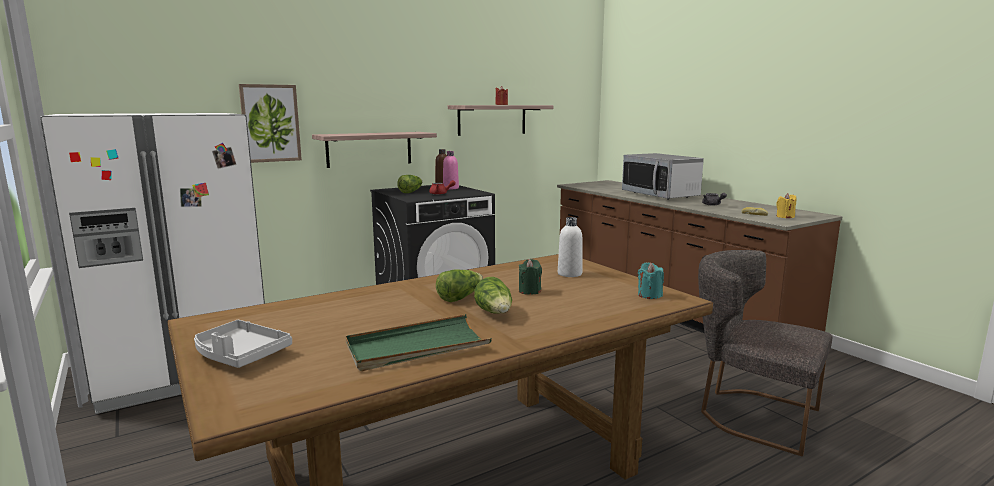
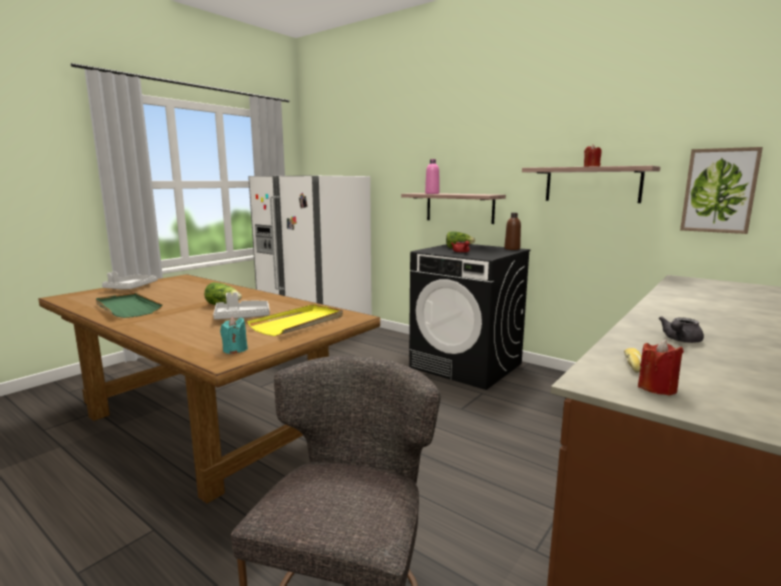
camera: 70 degrees right, 0 degrees up
(270, 123) = (396, 183): picture -> picture (719, 190)
(450, 188) = (498, 251): pink bottle -> pink bottle (432, 193)
(495, 313) = (187, 314): lettuce -> none
(529, 291) = (242, 317): green candle -> grey tray
(569, 274) = (299, 323): white bottle -> yellow tray
(660, 195) = (706, 312): microwave -> none
(785, 217) = (657, 388): yellow candle -> red candle

